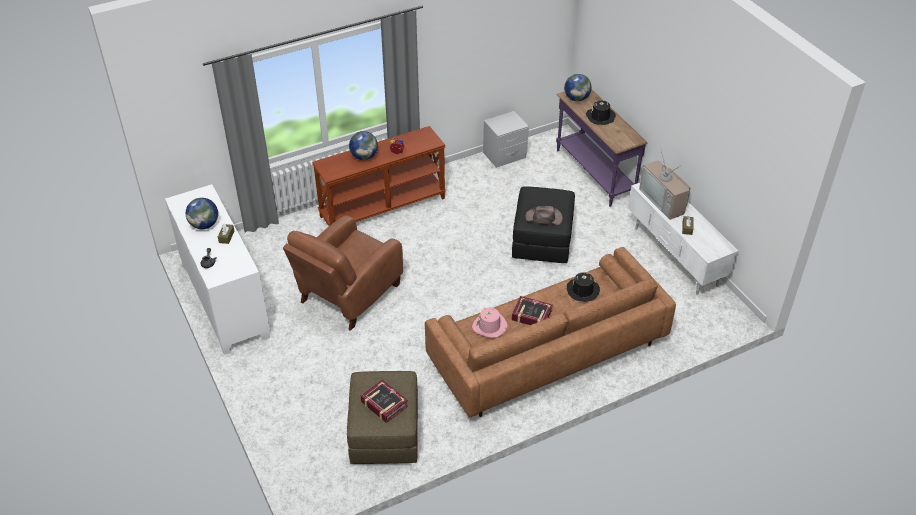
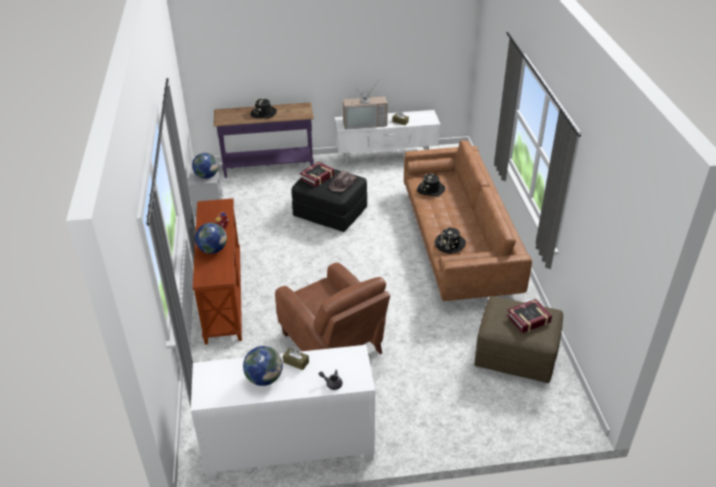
camera: 70 degrees left, 5 degrees down
(489, 326) = (450, 244): pink hat -> black hat
(531, 315) = (447, 220): book -> book (317, 177)
(576, 98) = (230, 117): globe -> globe (207, 176)

